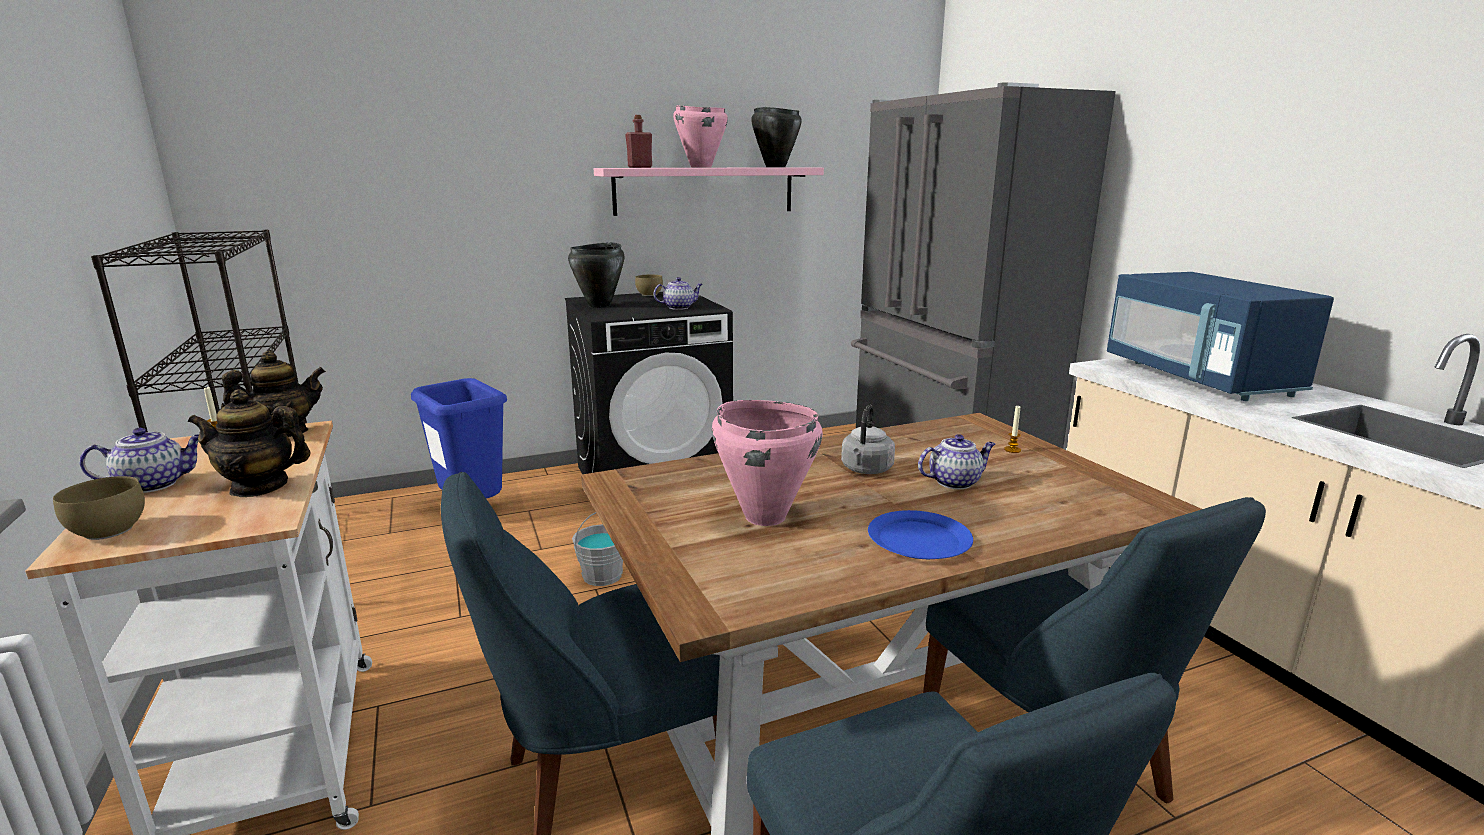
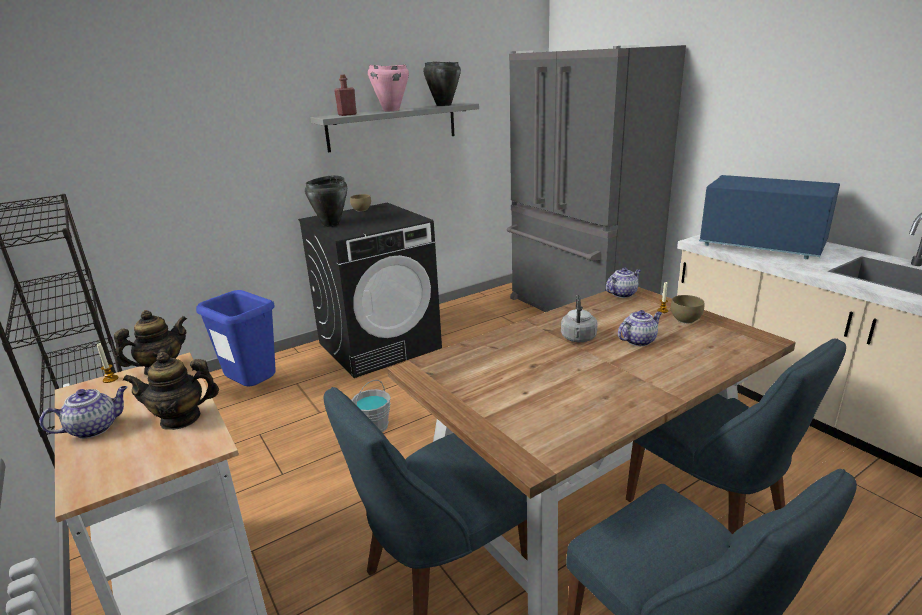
camera: 10 degrees left, 5 degrees up
(107, 531) = (91, 474): brown bowl -> brown bowl (684, 320)
(679, 307) = (392, 220): teapot -> teapot (622, 294)
(705, 190) = (393, 126): pink shelf -> grey shelf
(764, 516) = (532, 384): pink cooking pot -> none
(920, 540) = (638, 388): blue plate -> none
(1198, 378) = (761, 245): blue microwave -> blue microwave turned 150 degrees clockwise

